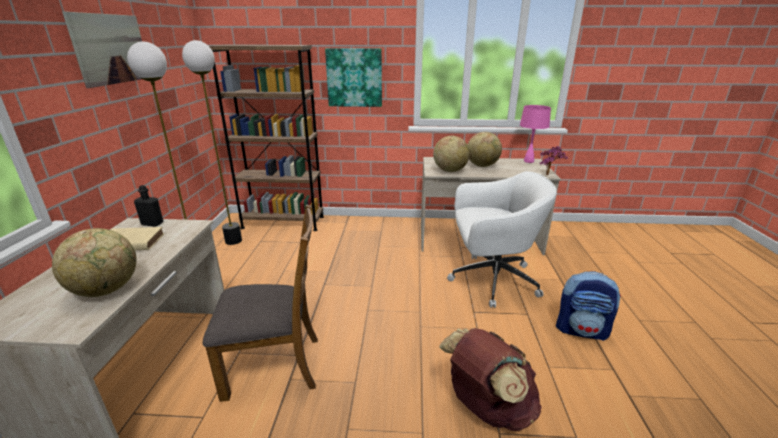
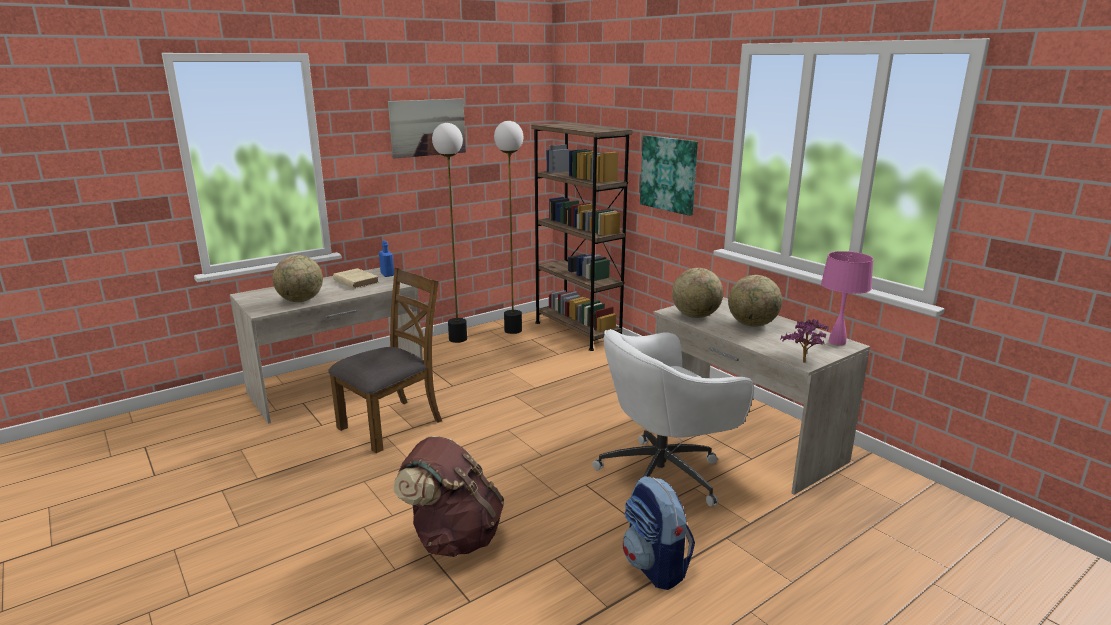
camera: 50 degrees right, 5 degrees down
(152, 223) = (387, 274): black bottle -> blue bottle
(274, 366) = (392, 424): brown chair -> brown chair turned 90 degrees counterclockwise
(491, 280) = (664, 475): white office chair -> white office chair turned 105 degrees clockwise

